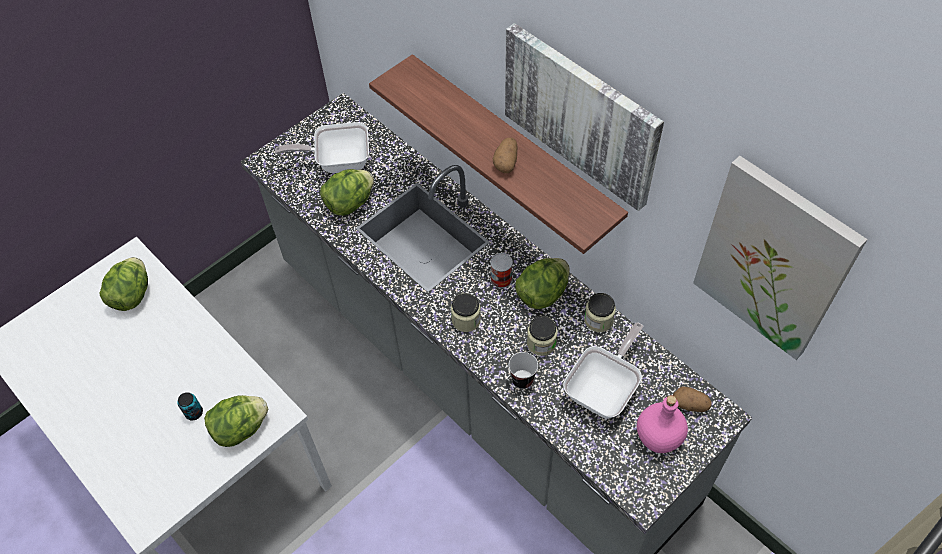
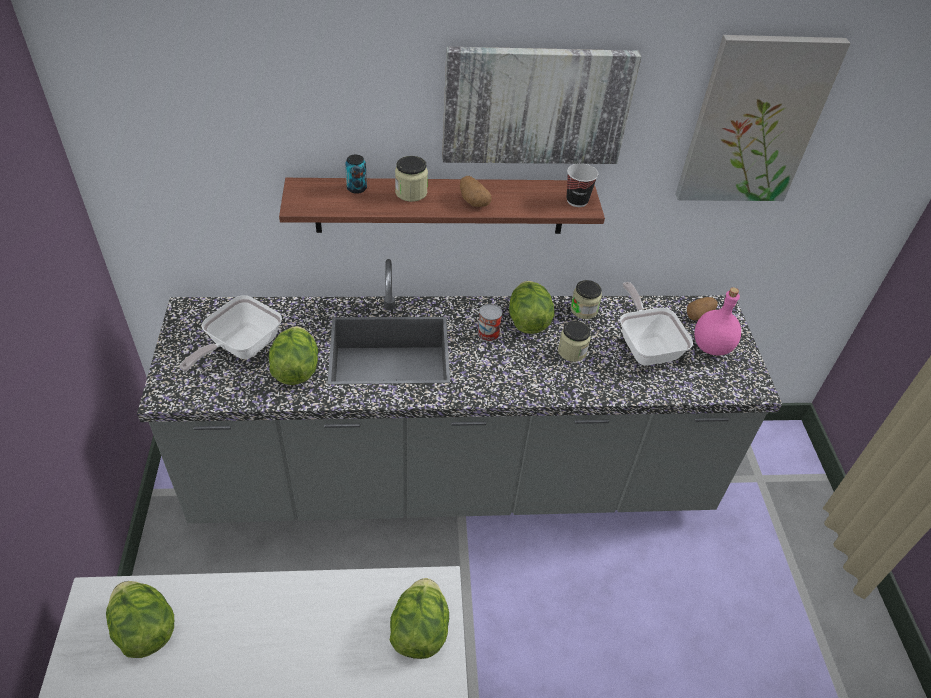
camera: 55 degrees left, 10 degrees down
(194, 413) = (359, 663): can -> can (356, 188)
(466, 320) = (504, 378): jar -> jar (411, 192)
(522, 380) = (594, 383): cup -> cup (577, 201)

